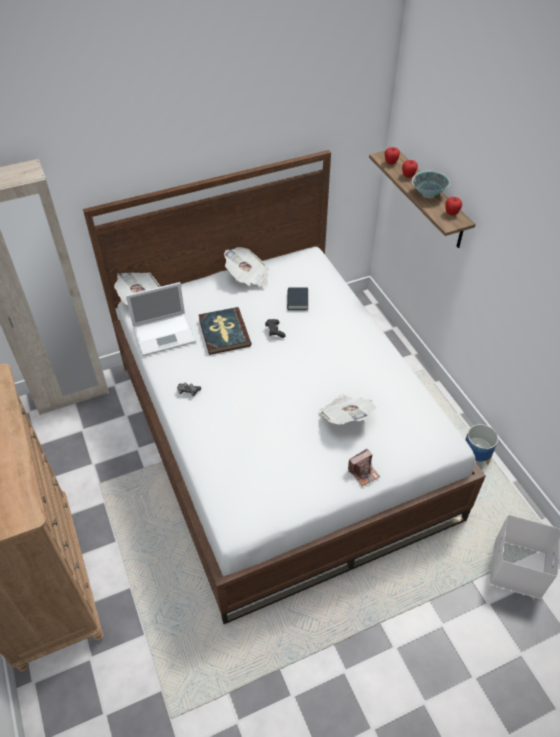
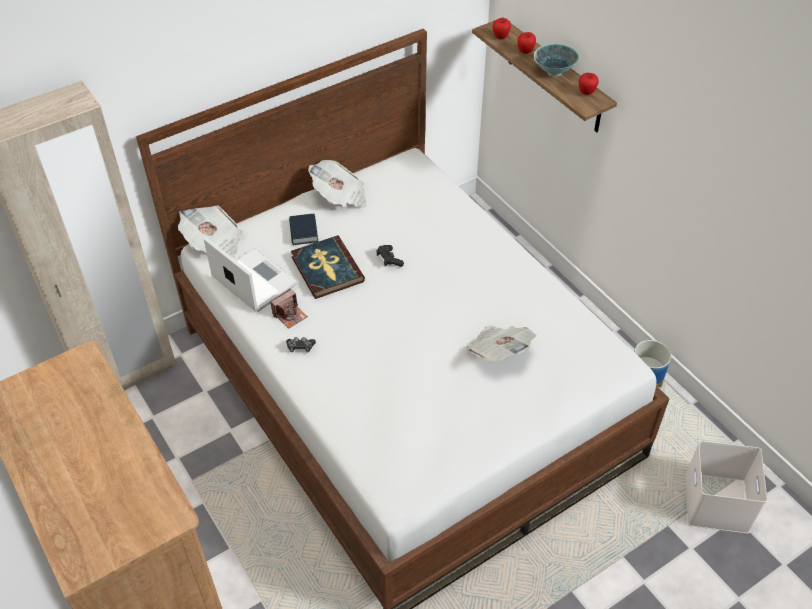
camera: 10 degrees left, 0 degrees up
(165, 334) = (253, 280): laptop -> laptop turned 105 degrees counterclockwise
(297, 301) = (408, 219): book -> book (303, 232)
(363, 472) = (533, 414): camera -> camera (290, 315)

